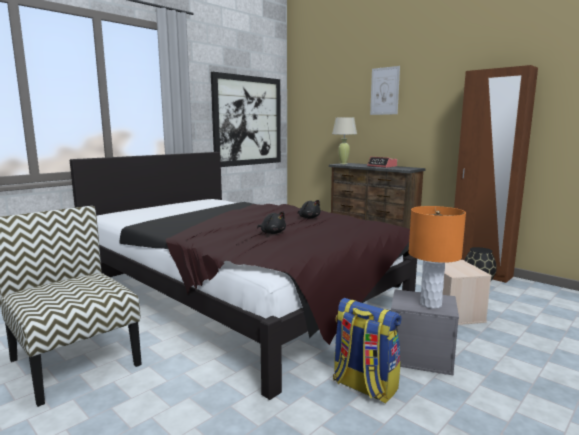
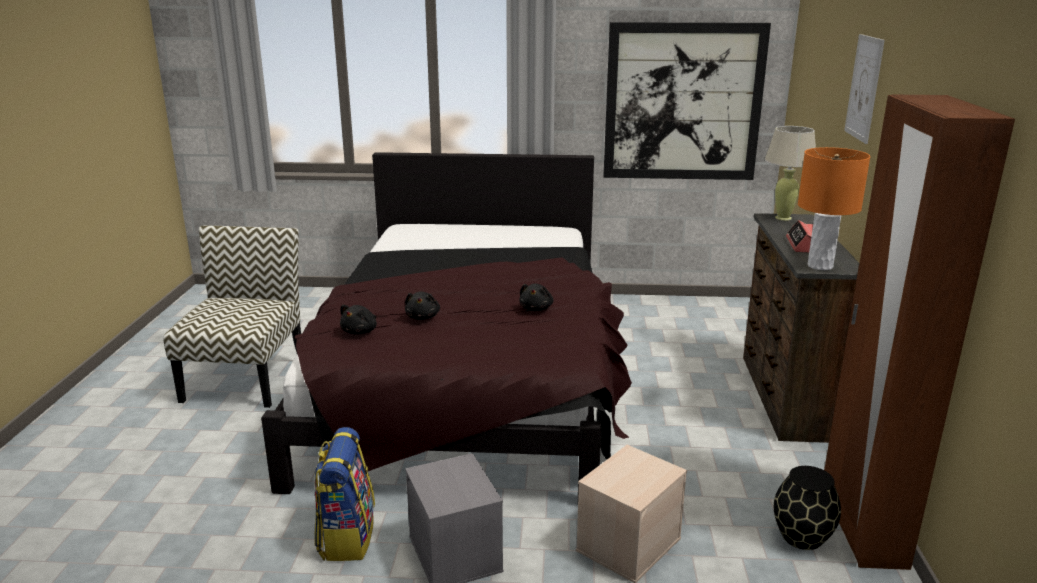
camera: 50 degrees right, 10 degrees up
(259, 247) = (360, 331): none -> black plush toy
(430, 304) = (447, 490): orange table lamp -> orange table lamp (819, 266)

